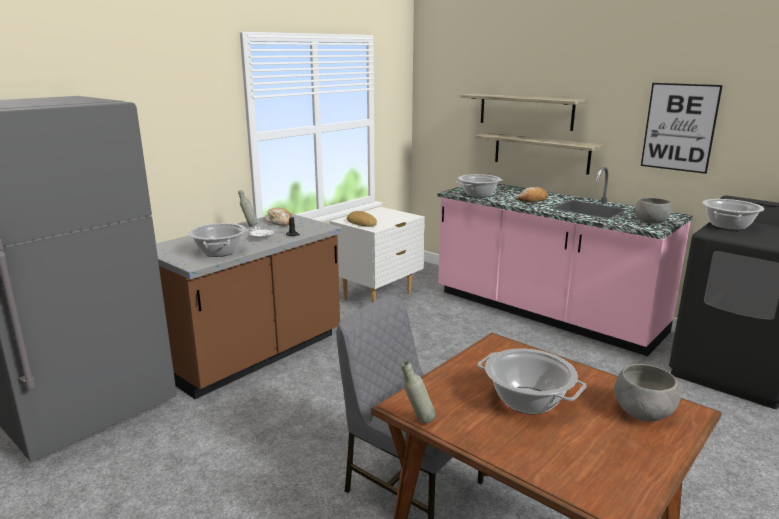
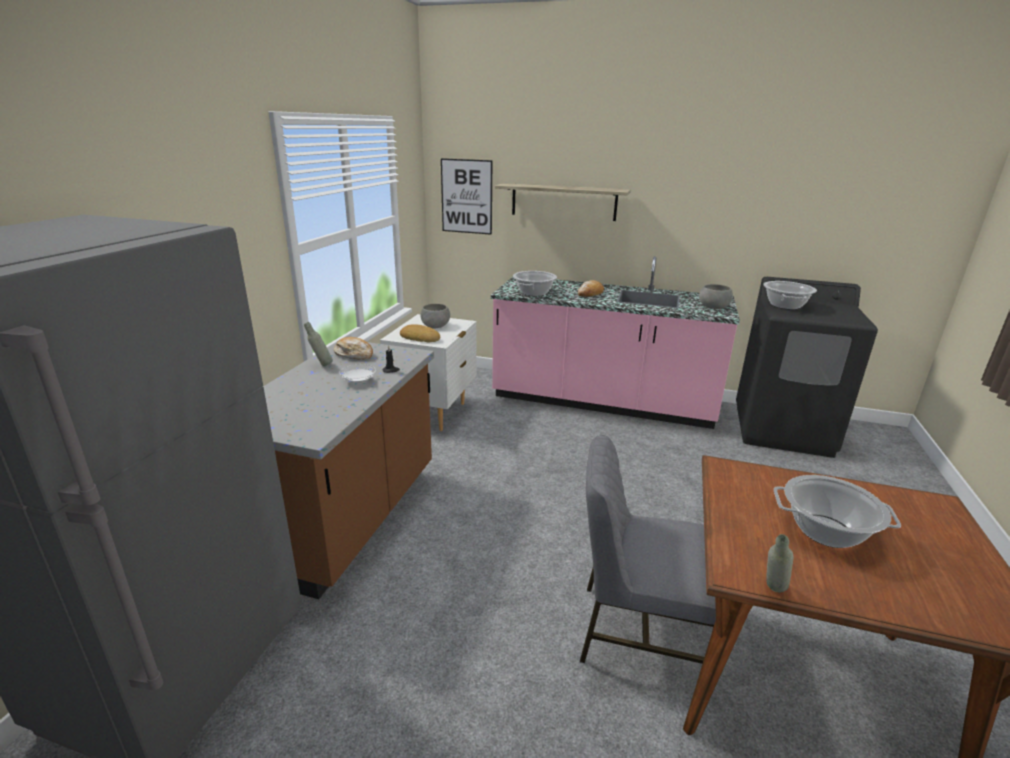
camera: 25 degrees left, 5 degrees up
(219, 252) = (327, 411): cooking pot -> none
(541, 153) = (581, 244): shelf -> none
(642, 411) = (915, 515): grey bowl -> grey bowl (435, 326)
(679, 127) = (721, 215): picture -> picture (466, 196)

